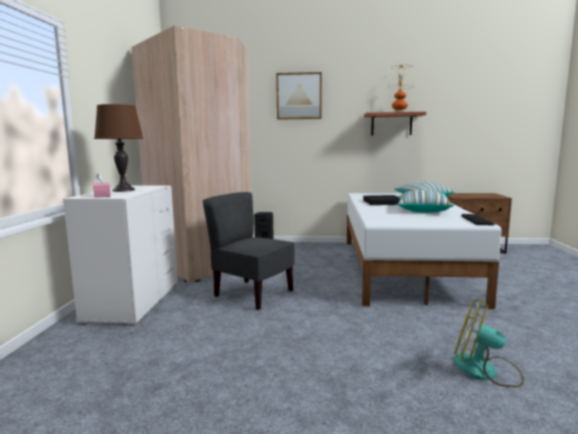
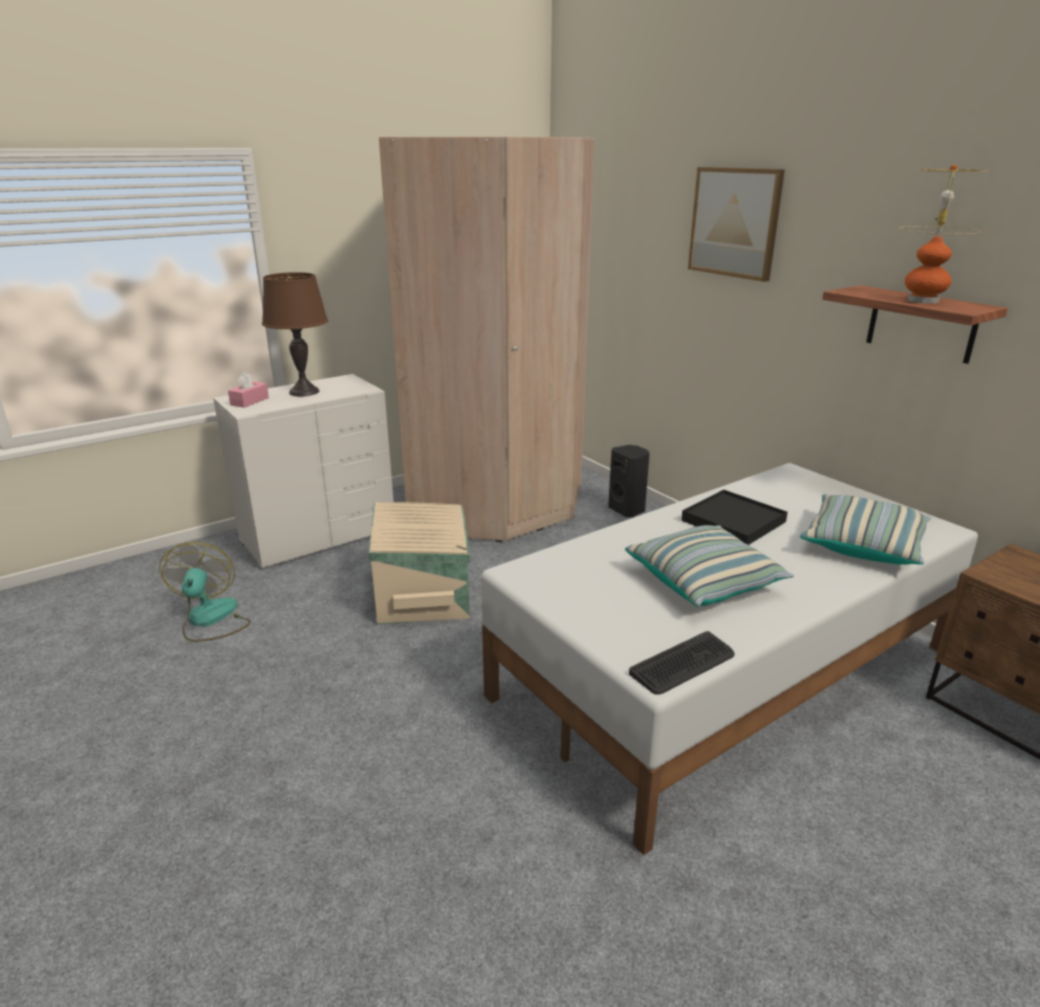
camera: 50 degrees right, 15 degrees up
(252, 294) = (425, 591): grey chair -> beige storage box
(485, 371) = (354, 902): fan -> fan (210, 620)

